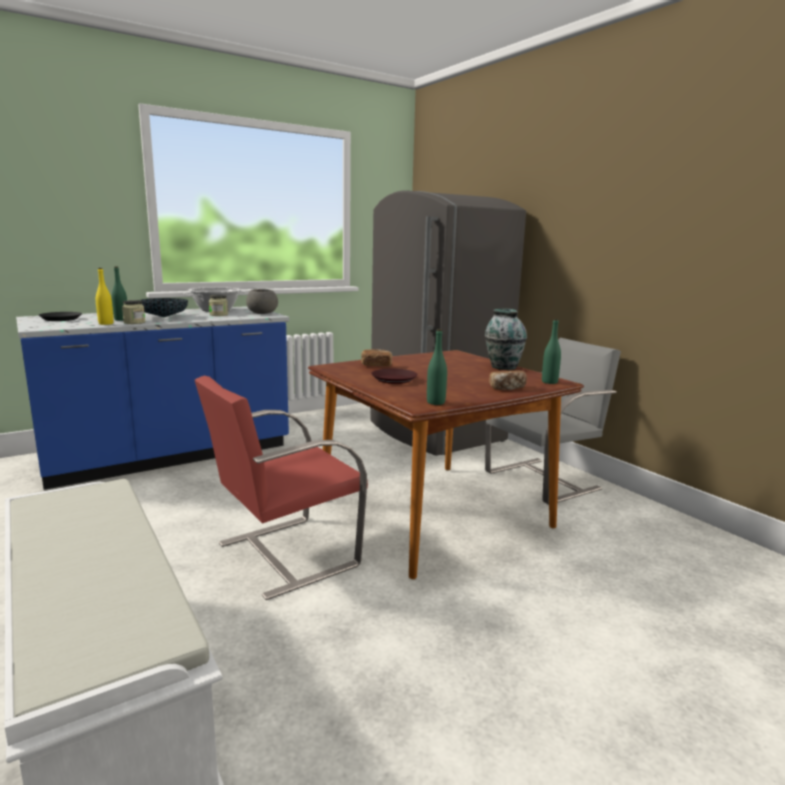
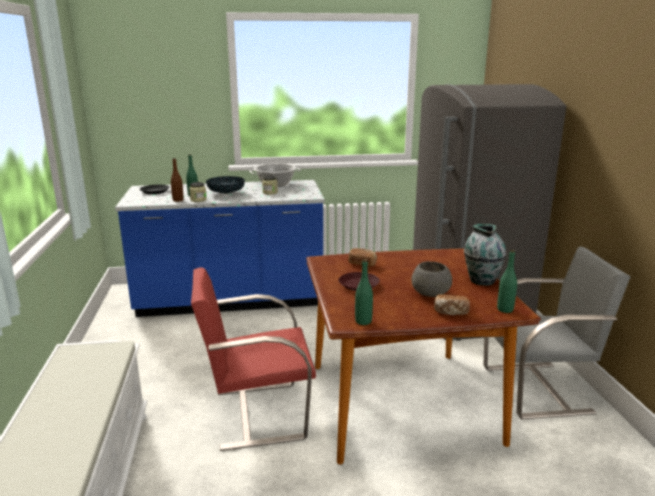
camera: 25 degrees right, 5 degrees up
(106, 323) = (178, 200): yellow bottle -> brown bottle
(262, 313) = (306, 192): grey bowl -> grey bowl (430, 293)

